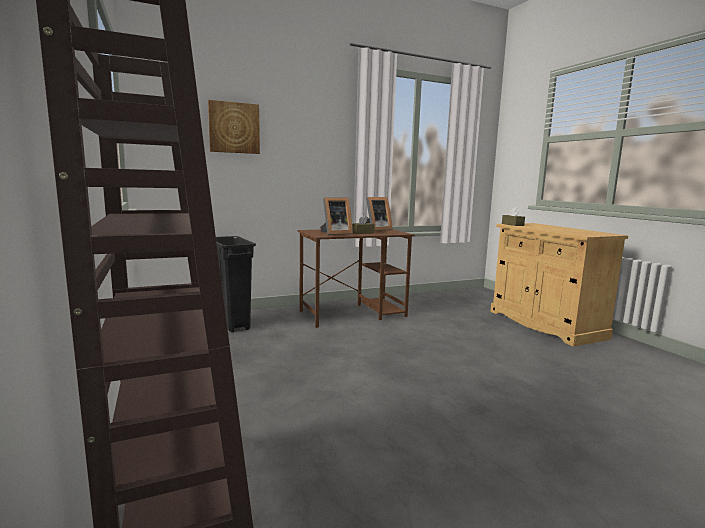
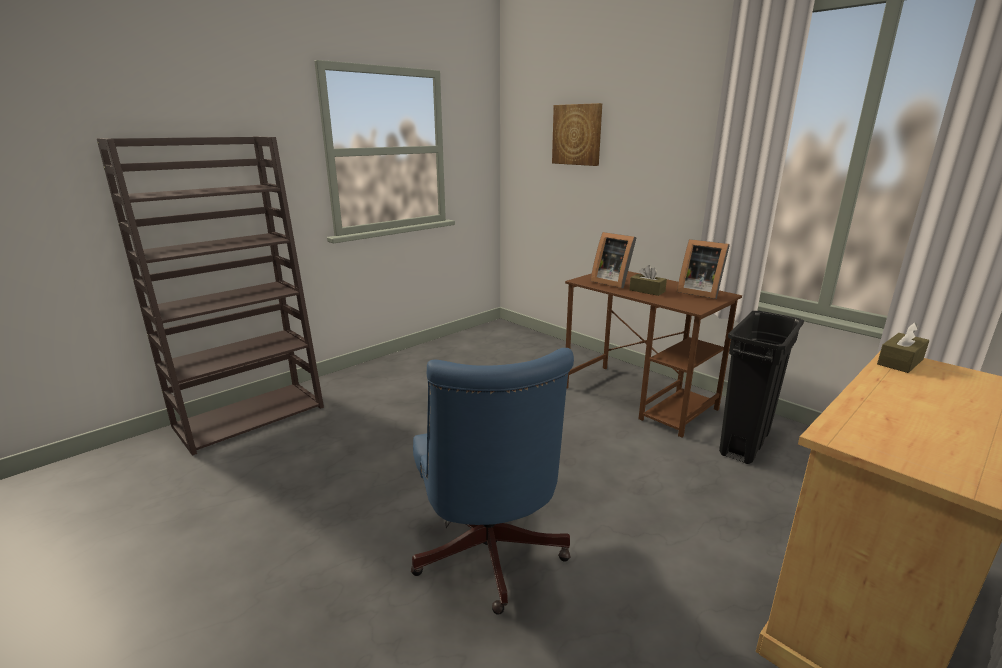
camera: 70 degrees right, 10 degrees up
(233, 324) = (529, 349): black trash can -> black trash can (744, 443)
(515, 389) = (489, 558): none -> blue office chair

